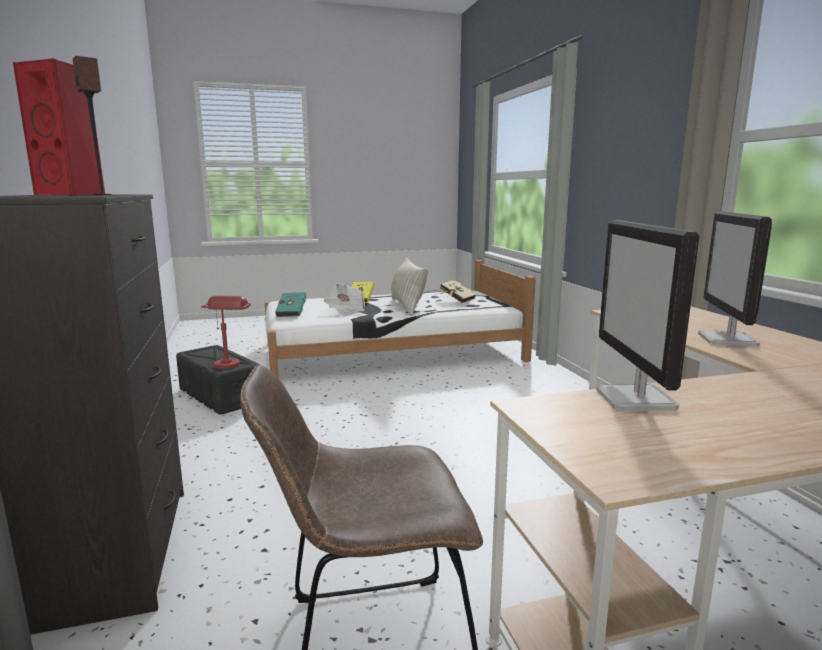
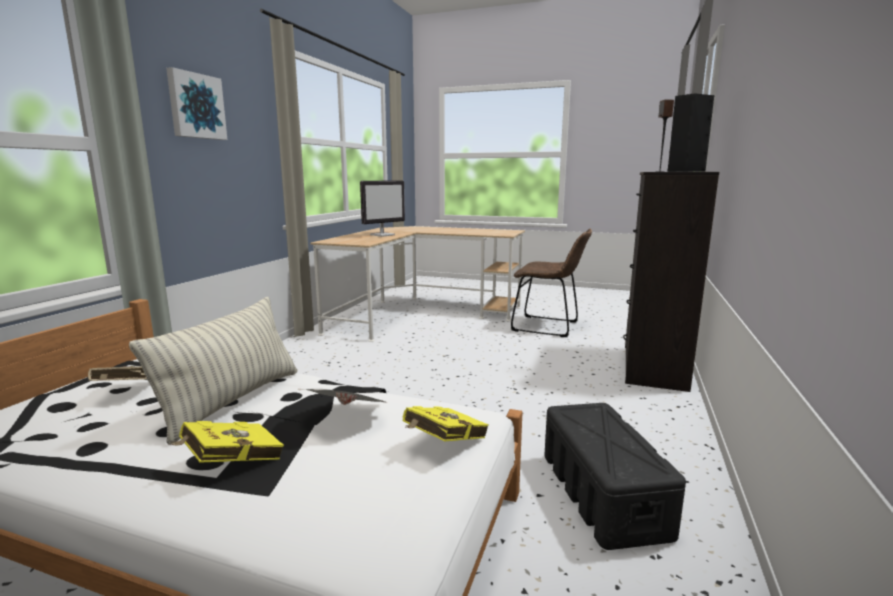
camera: 145 degrees left, 0 degrees up
(73, 194) = (683, 171): red speaker -> black speaker
(229, 362) = (588, 418): red table lamp -> none
(292, 313) = (443, 444): turquoise book -> yellow book
(626, 126) = (196, 106): none -> picture
(636, 400) = (475, 233): monitor -> none

